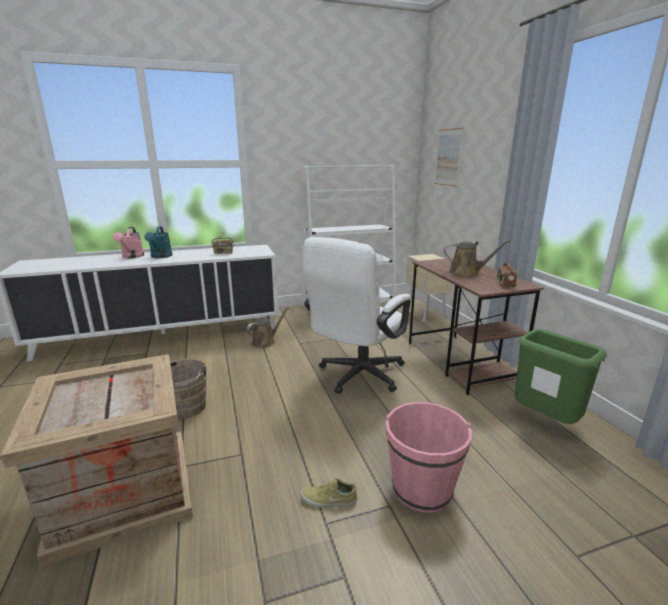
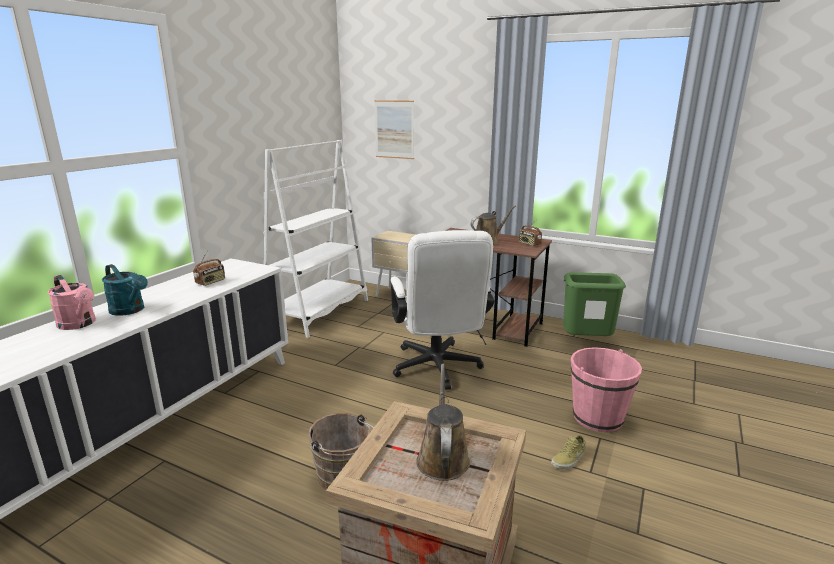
camera: 45 degrees left, 0 degrees up
(265, 342) = (296, 379): brown watering can -> brown watering can (442, 457)

